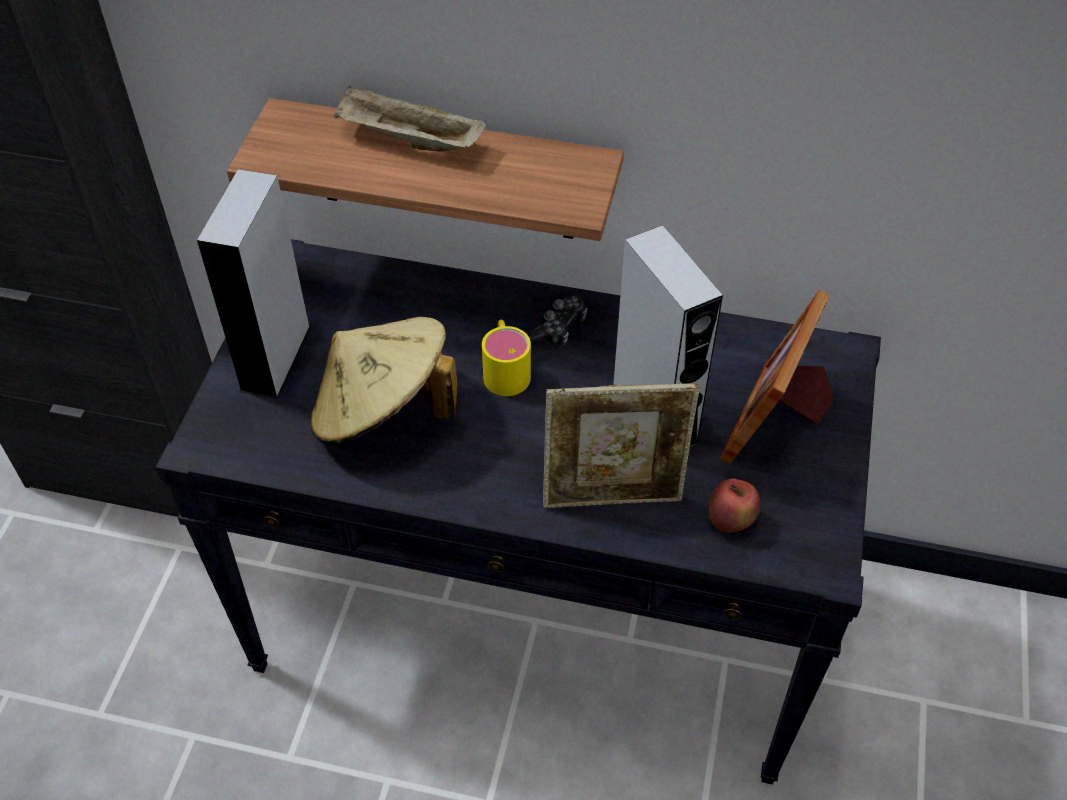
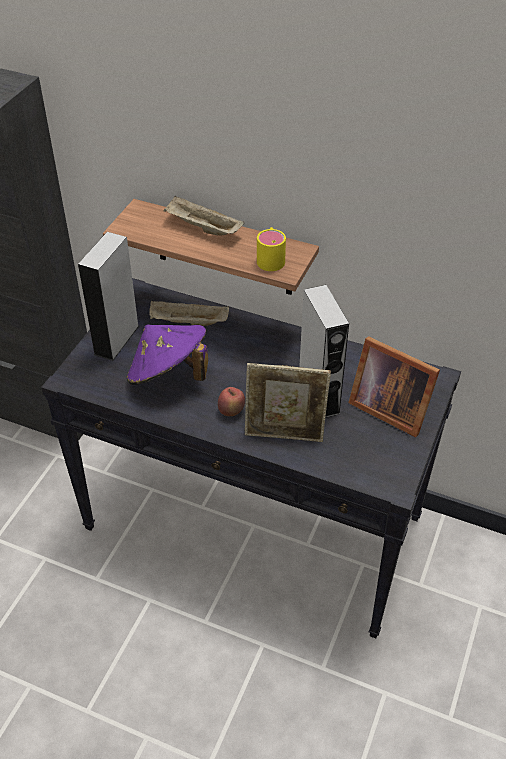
camera: 10 degrees right, 5 degrees down
(383, 413) = (168, 375): beige hat -> purple hat
(396, 309) = (188, 323): none -> beige tray
(505, 369) = (241, 361): yellow mug -> yellow mug (271, 258)
(558, 328) = (275, 344): game controller -> none
(730, 521) = (347, 456): apple -> apple (231, 411)
(776, 420) = (388, 407): picture frame -> picture frame turned 90 degrees counterclockwise

